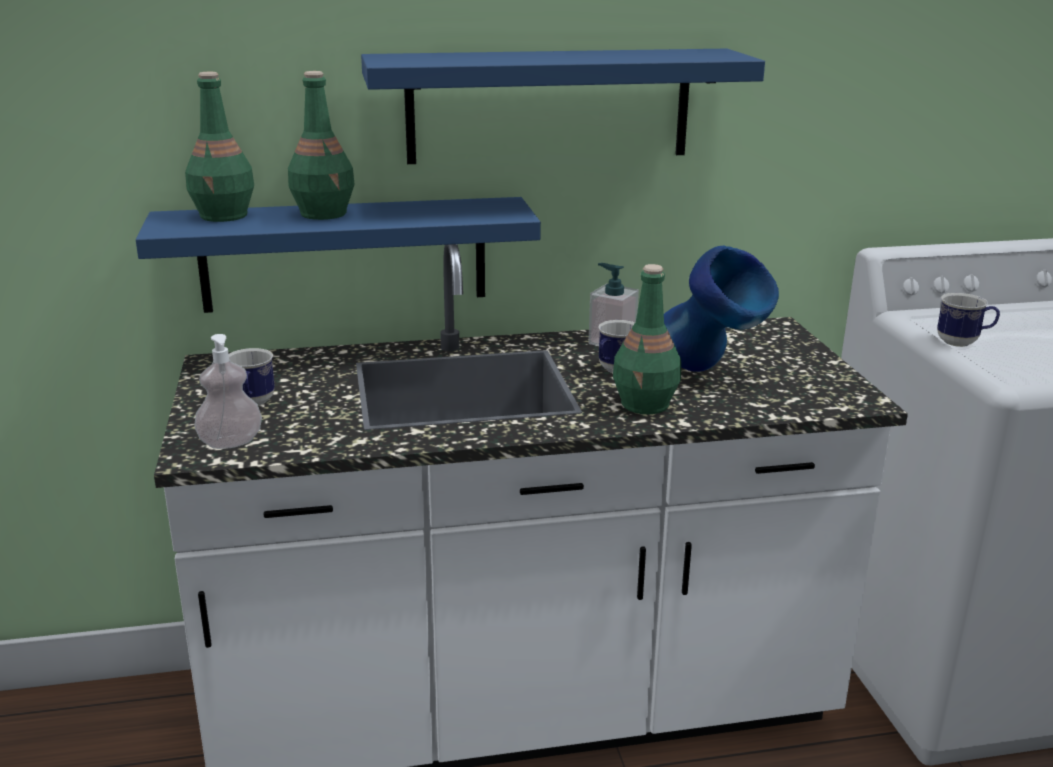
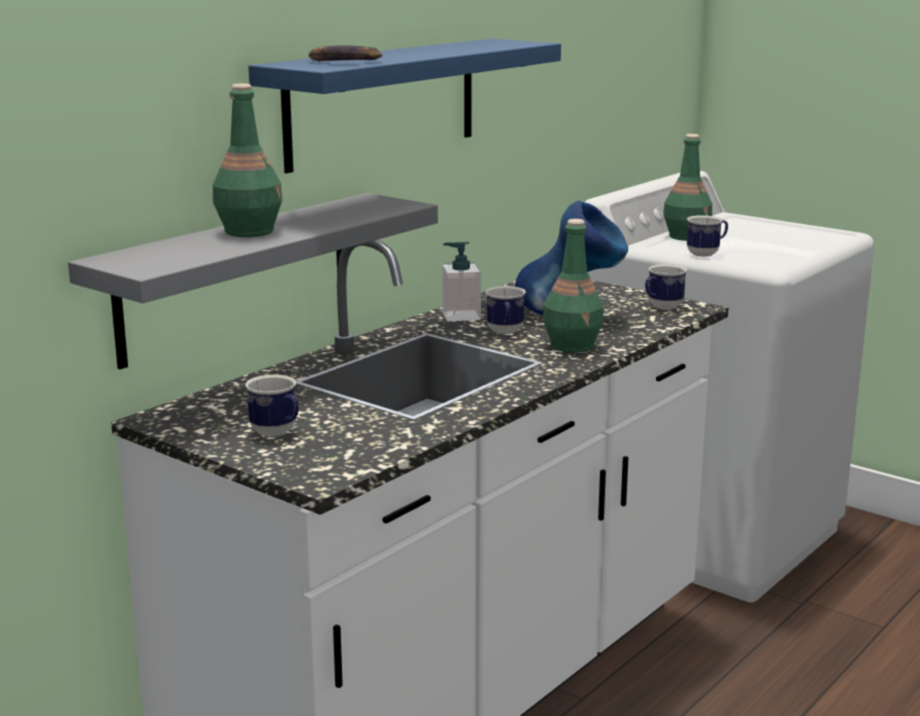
camera: 40 degrees left, 5 degrees down
(224, 216) = (162, 249): green bottle -> green bottle (686, 236)
(231, 442) = (329, 461): soap dispenser -> none
(344, 254) = (237, 277): blue shelf -> grey shelf
(441, 58) = (343, 61): none -> banana
(827, 391) = (661, 307): none -> mug

